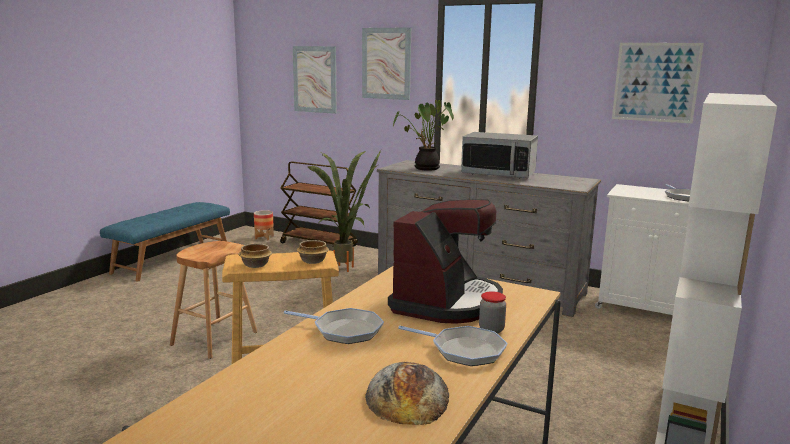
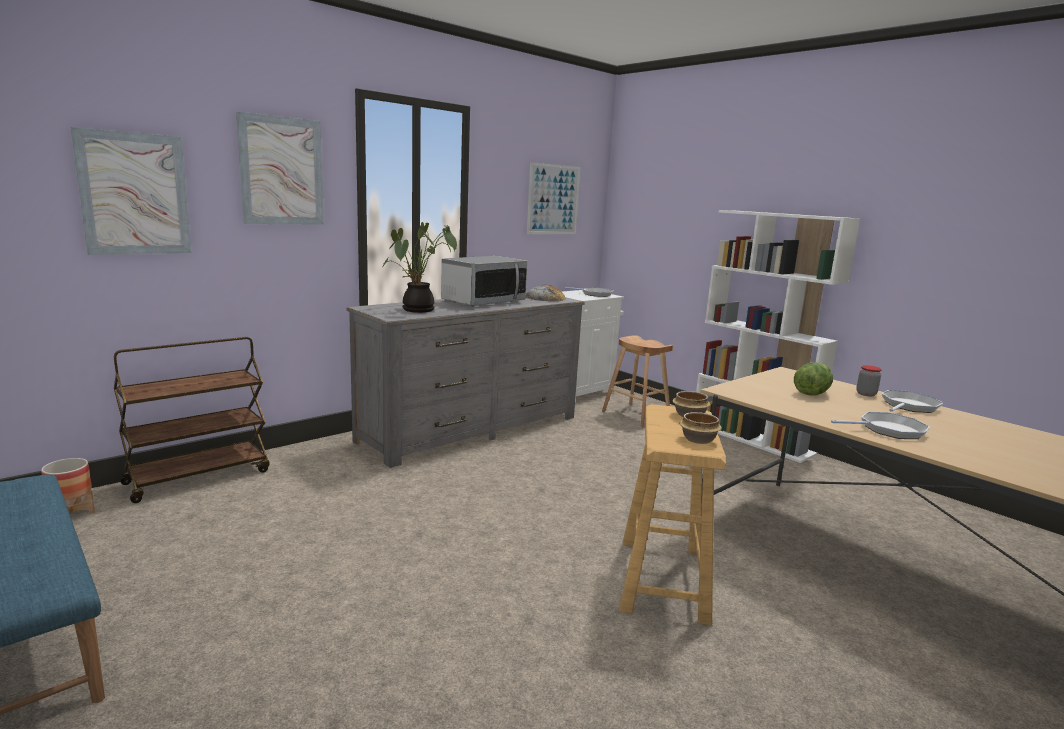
camera: 70 degrees left, 0 degrees up
(214, 339) = (497, 618): brown stool -> brown stool (636, 415)
(344, 330) = (888, 430): frying pan -> frying pan turned 45 degrees clockwise
(347, 267) = (326, 476): potted plant -> none
(408, 396) = (996, 431): bread -> bread (544, 298)
(447, 302) = (811, 394): coffee machine -> lettuce

